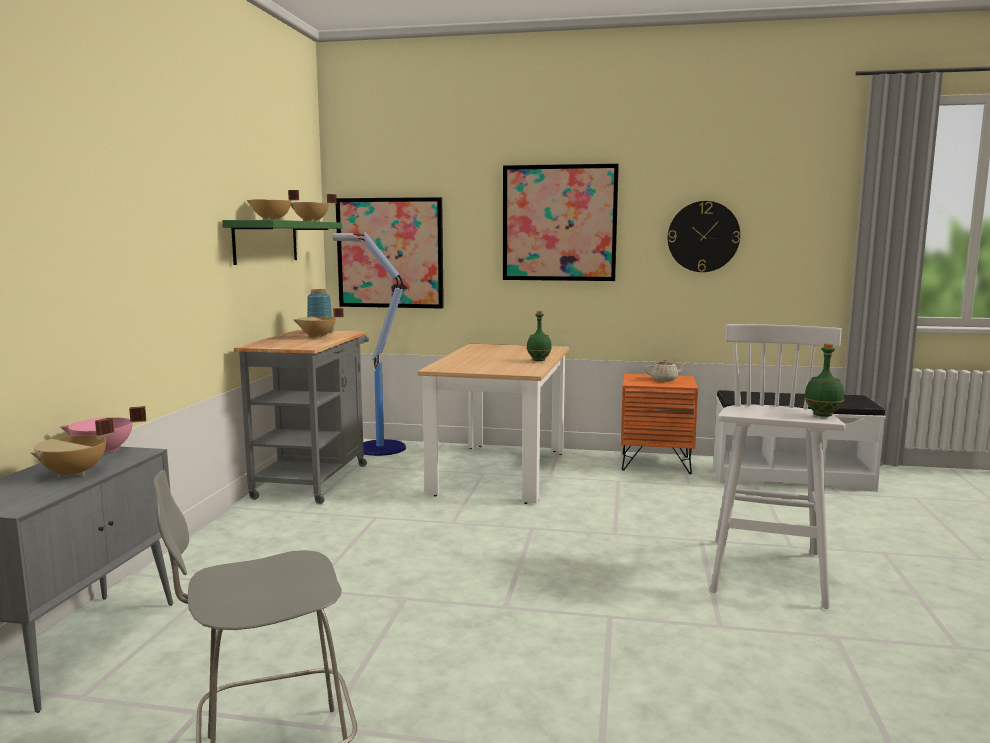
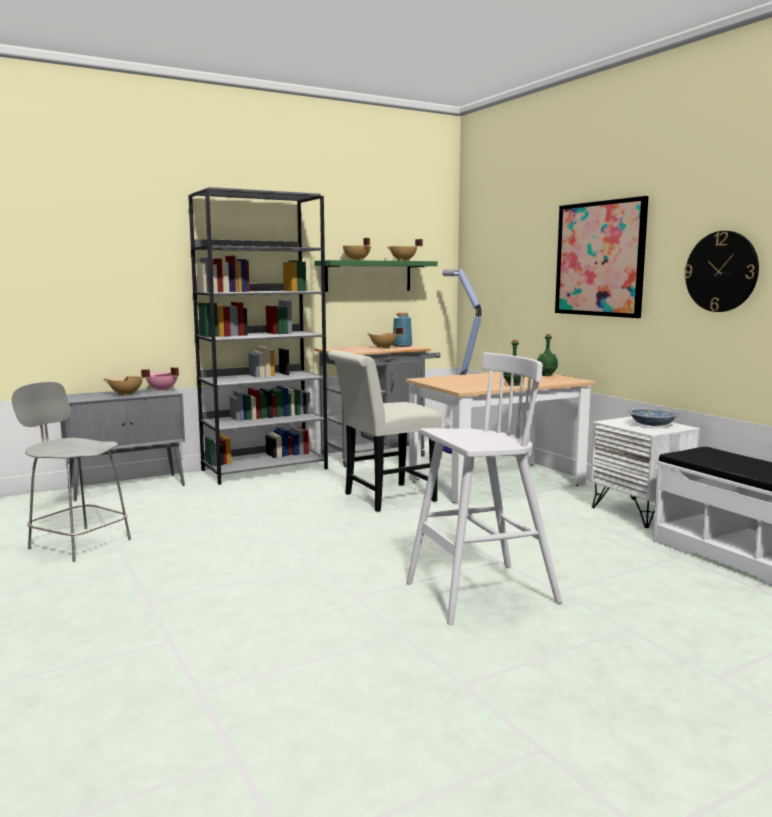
camera: 50 degrees right, 0 degrees up
(227, 539) = (265, 469): none -> grey bookcase
(390, 253) = (491, 286): picture -> none
(458, 522) = (384, 498): none -> white chair
(655, 463) = (640, 513): orange nightstand -> white nightstand
(665, 379) = (652, 425): beige teapot -> bowl
(823, 415) = (494, 445): green bottle -> green bottle (546, 375)

